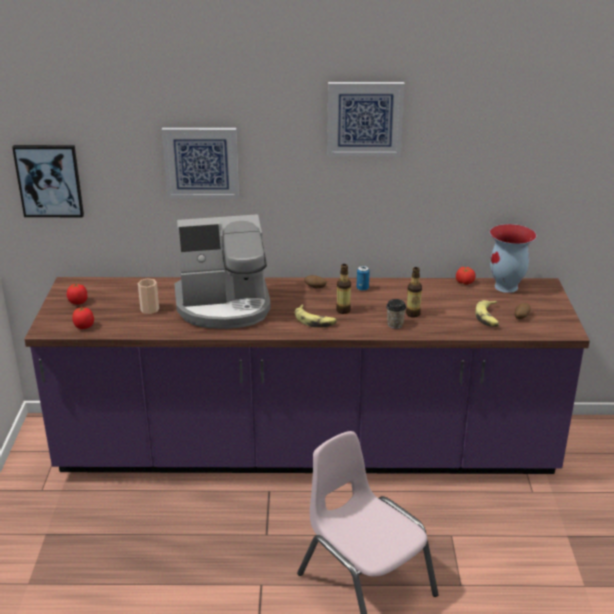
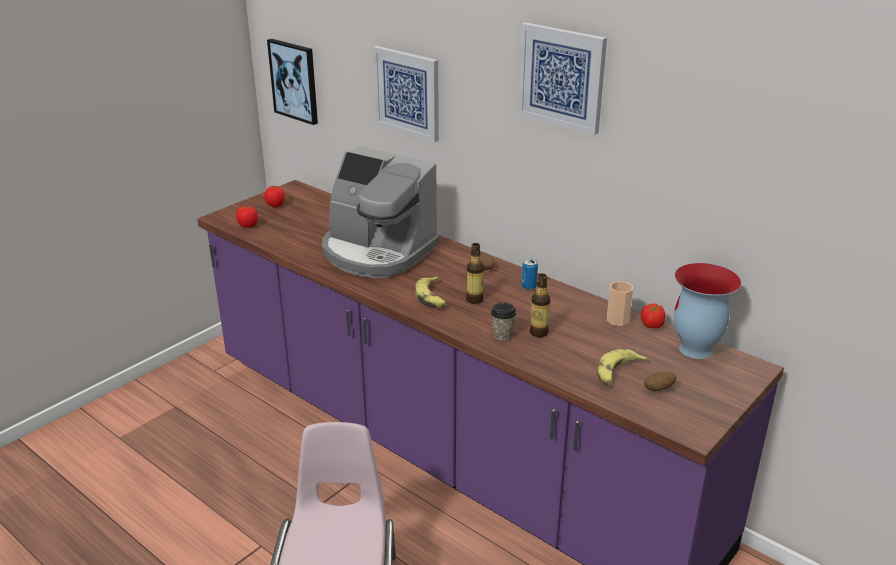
camera: 40 degrees right, 0 degrees up
(149, 309) = (316, 231): cup -> cup (617, 320)

